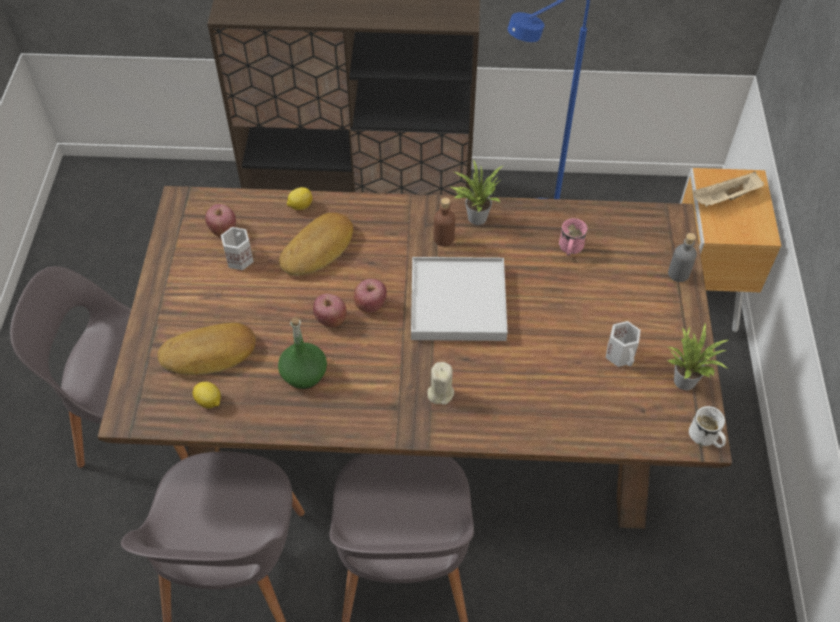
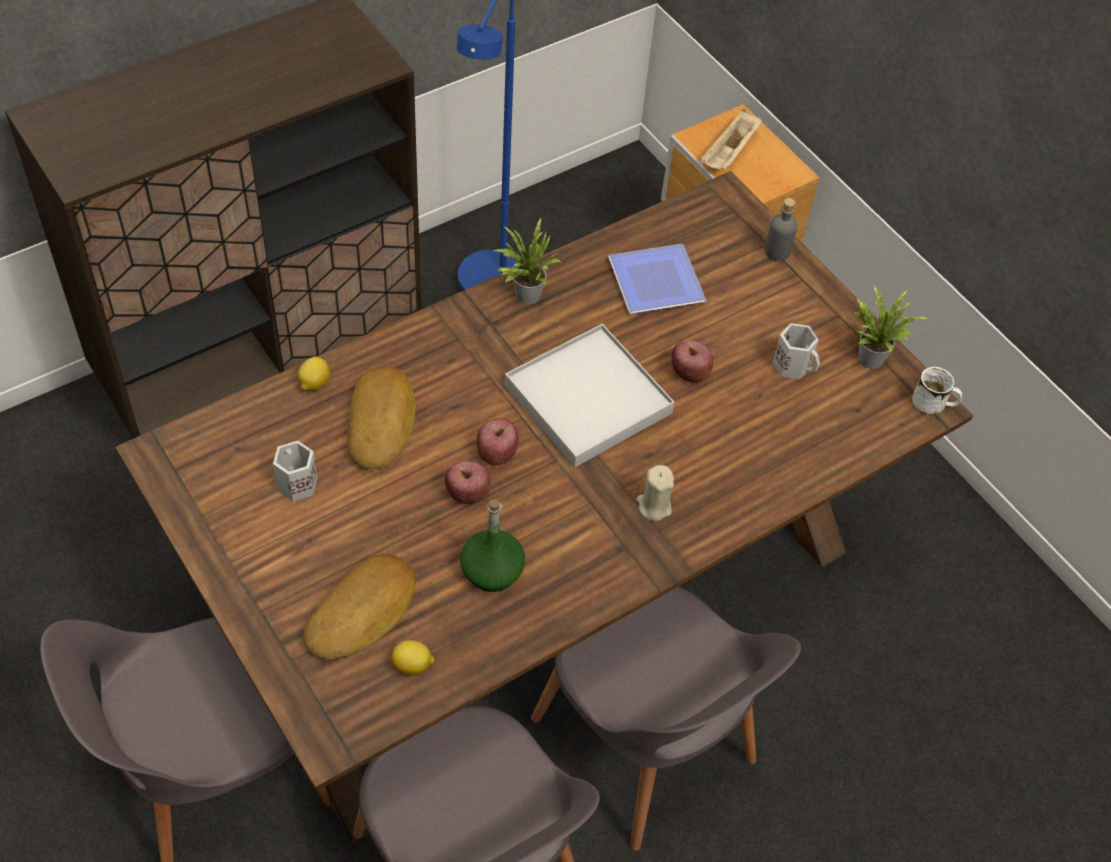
camera: 40 degrees left, 0 degrees up
(223, 230) = (244, 461): apple -> apple (689, 373)
(444, 238) = (512, 337): brown bottle -> none
(569, 249) = (652, 280): pink mug -> plate

